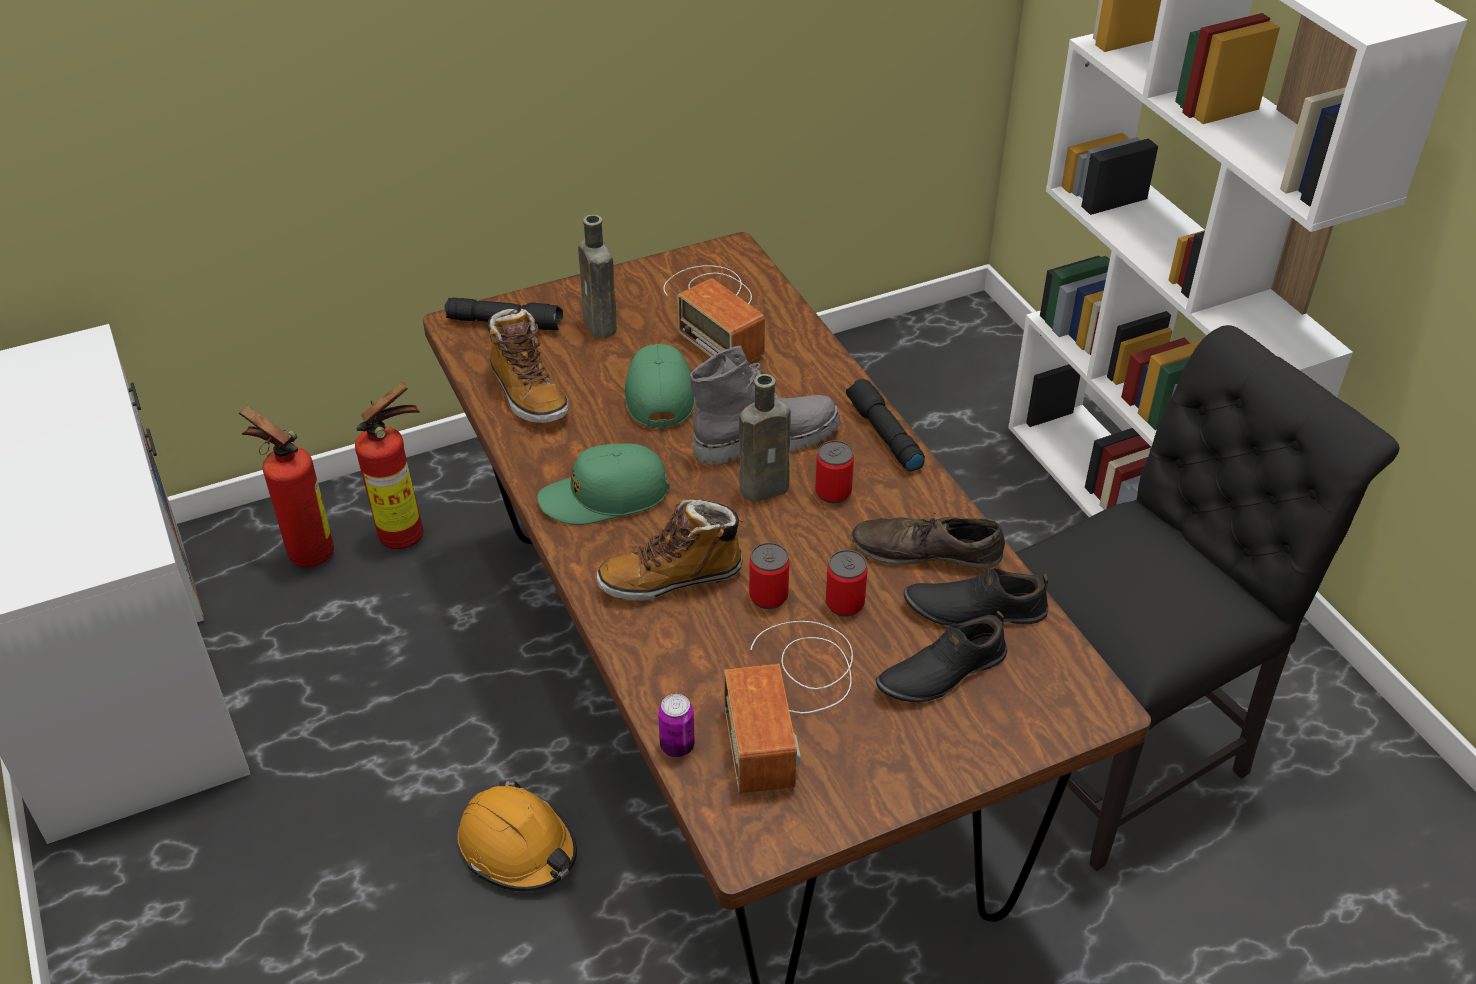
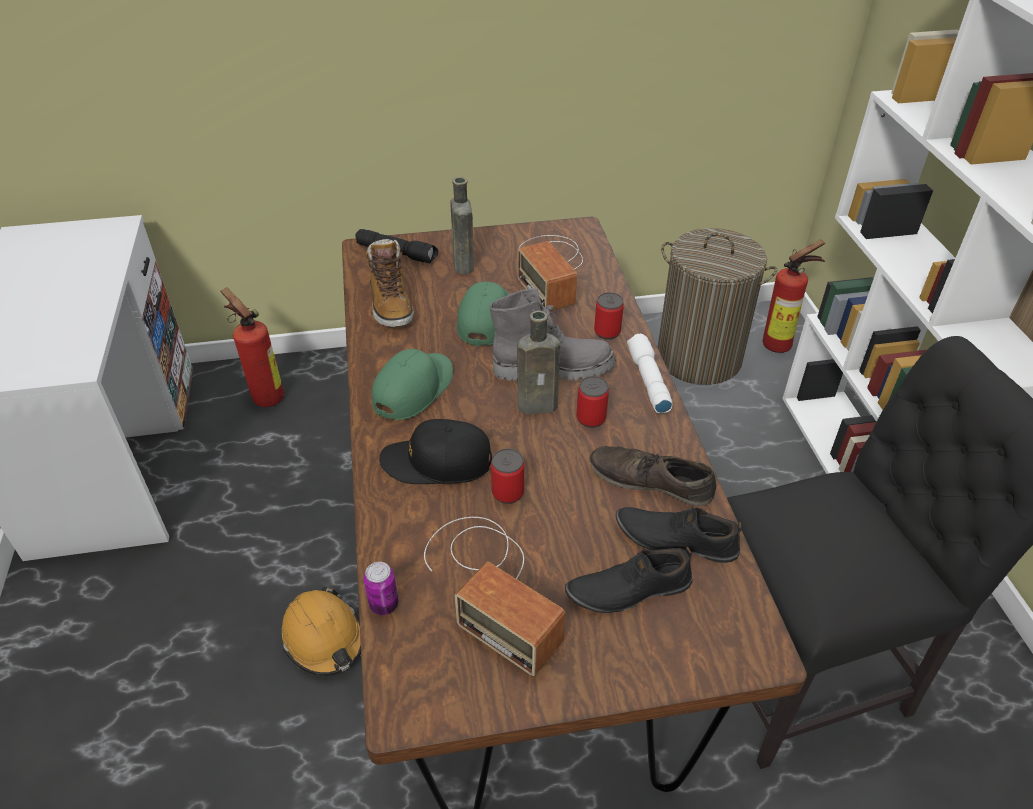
camera: 15 degrees right, 0 degrees up
(408, 534) = (335, 396): fire extinguisher -> fire extinguisher (781, 345)
(604, 496) = (413, 389): green cap -> green cap turned 120 degrees clockwise
(671, 578) = (437, 462): boot -> black cap
(790, 699) = (491, 584): radio -> radio turned 60 degrees counterclockwise
(845, 603) = (567, 511): can -> can (607, 332)
(883, 434) = (647, 380): black flashlight -> white flashlight
(888, 392) = (699, 358): none -> laundry basket

